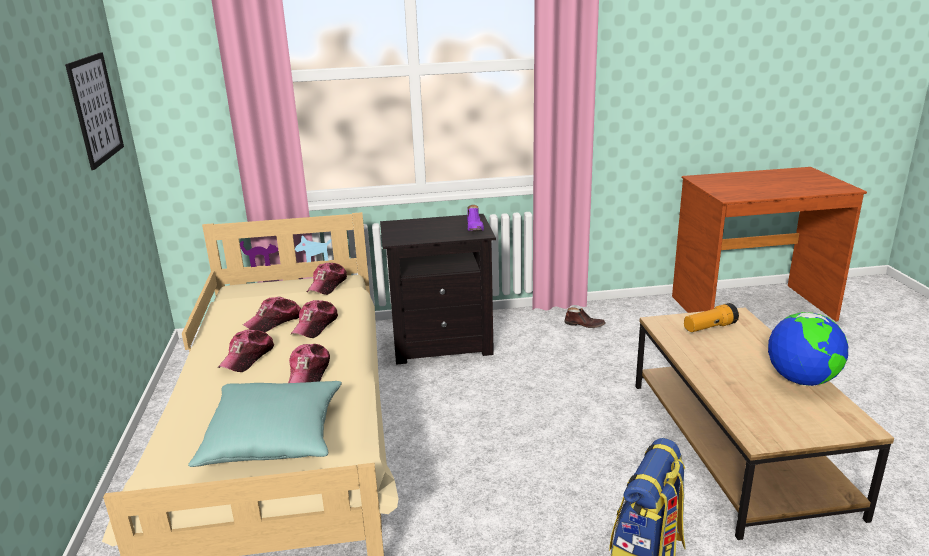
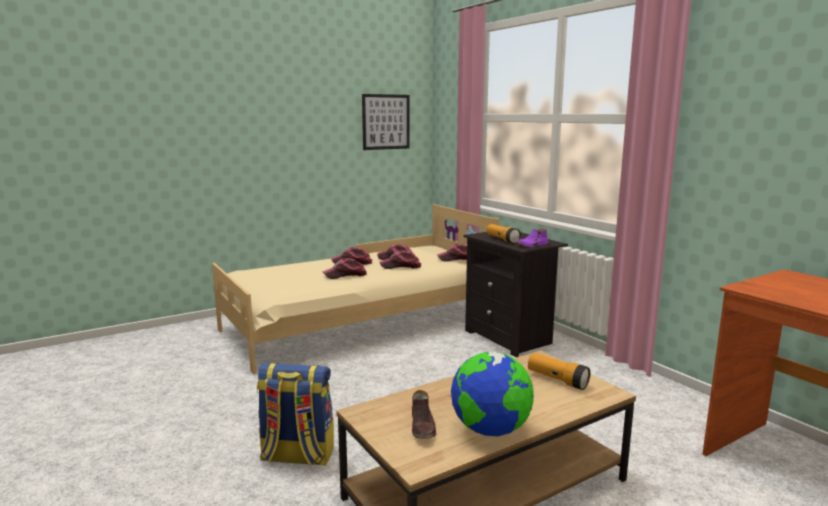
camera: 65 degrees right, 10 degrees down
(274, 438) = (278, 281): turquoise pillow -> none
(434, 234) = (502, 240): none -> flashlight
(584, 324) = (619, 384): brown shoe -> brown shoe (423, 427)

